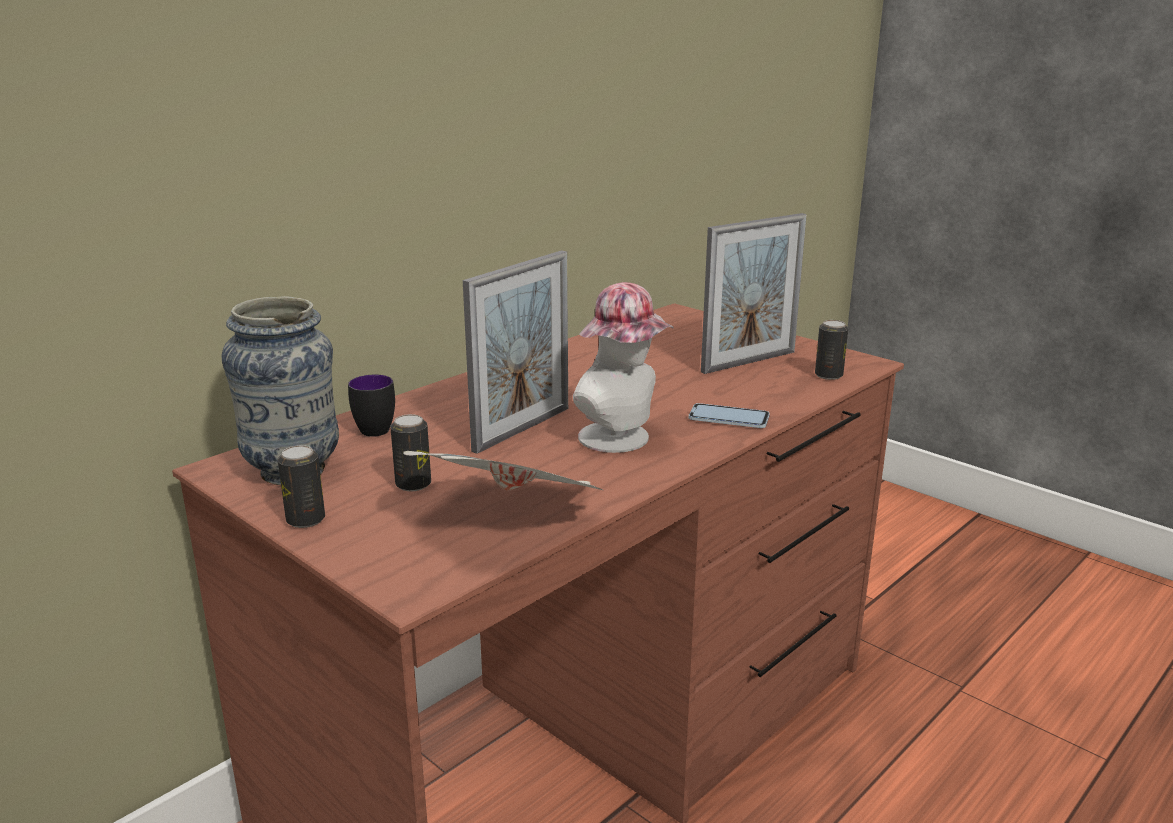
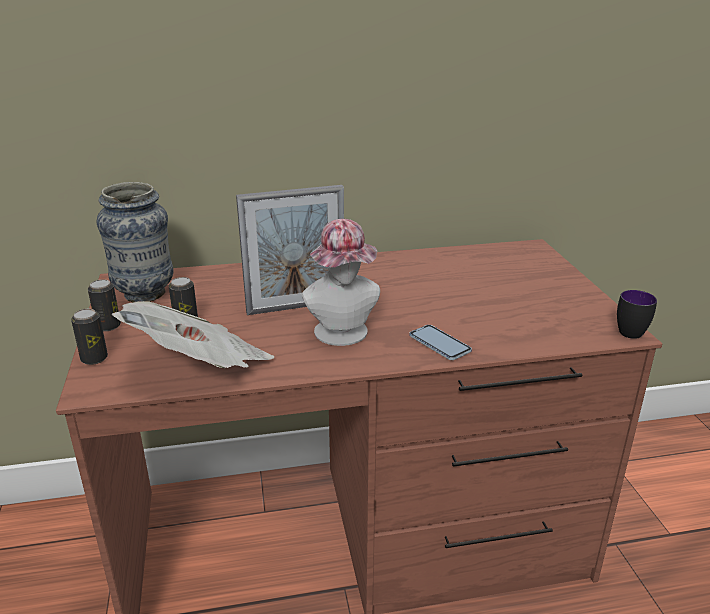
camera: 35 degrees right, 5 degrees up
(371, 428) = (219, 279): mug -> mug (627, 330)
(748, 362) = (525, 303): picture frame -> none
(828, 375) = (573, 334): can -> can (94, 358)

